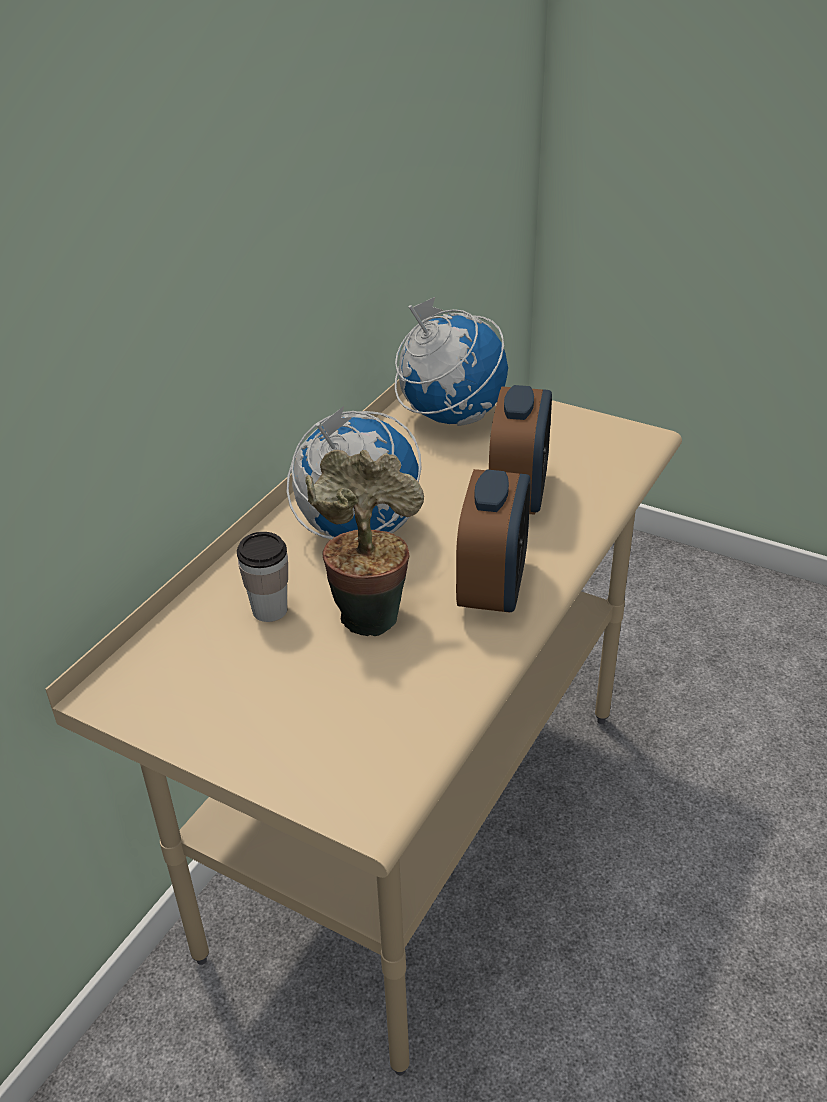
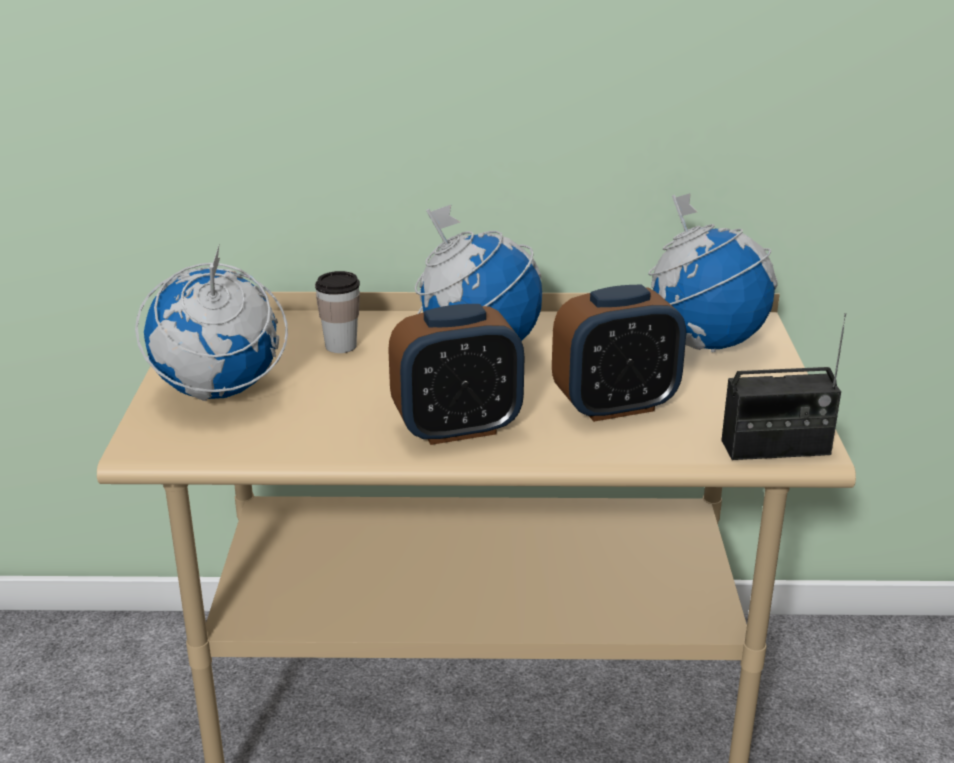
camera: 60 degrees right, 10 degrees down
(296, 726) = (217, 393): none -> globe
(369, 612) = (373, 384): potted plant -> none
(632, 450) = (775, 448): none -> radio

